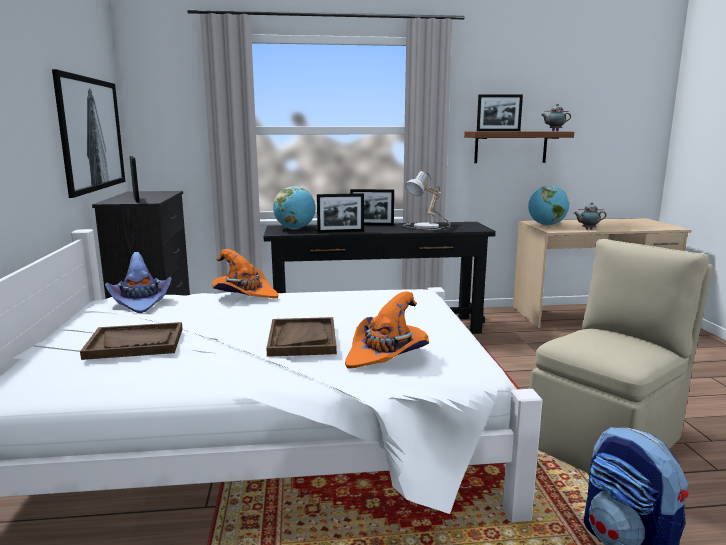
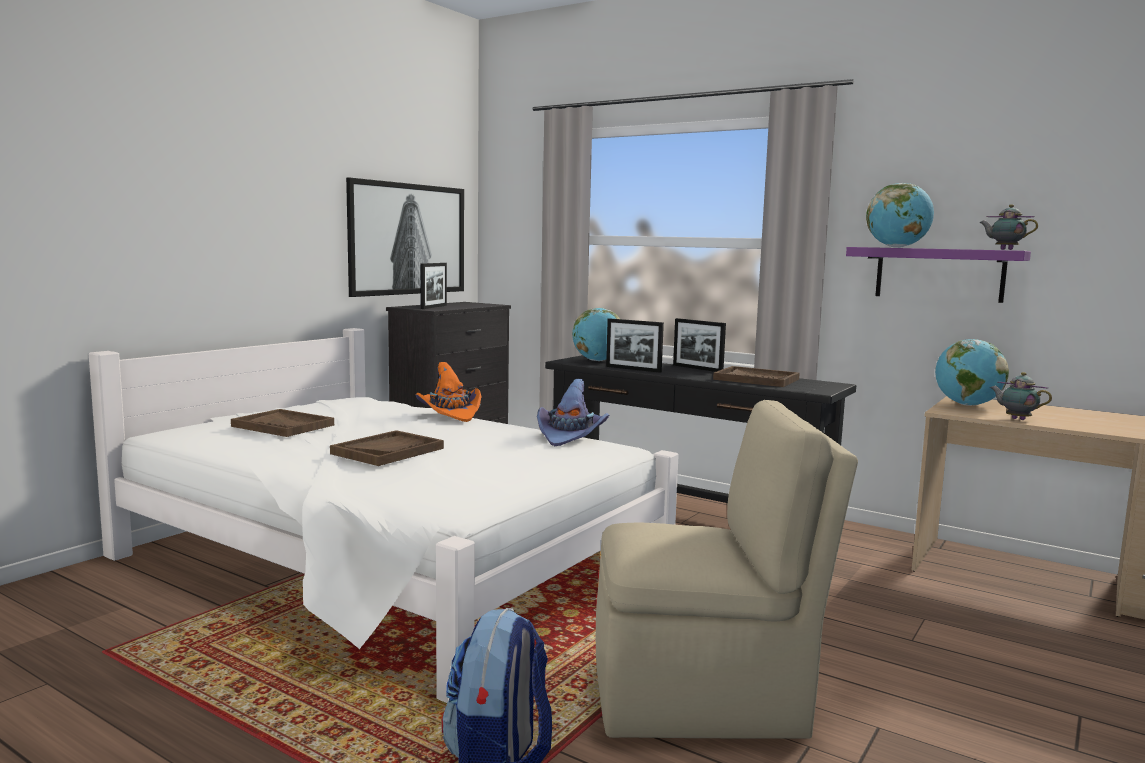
camera: 40 degrees right, 5 degrees down
(141, 301) = (365, 402): purple hat -> purple hat (570, 436)
(387, 354) = (415, 478): orange hat -> none
(427, 227) = (756, 379): table lamp -> brown tray
(498, 131) = (897, 247): picture frame -> globe
(510, 147) = (939, 274): brown shelf -> purple shelf

